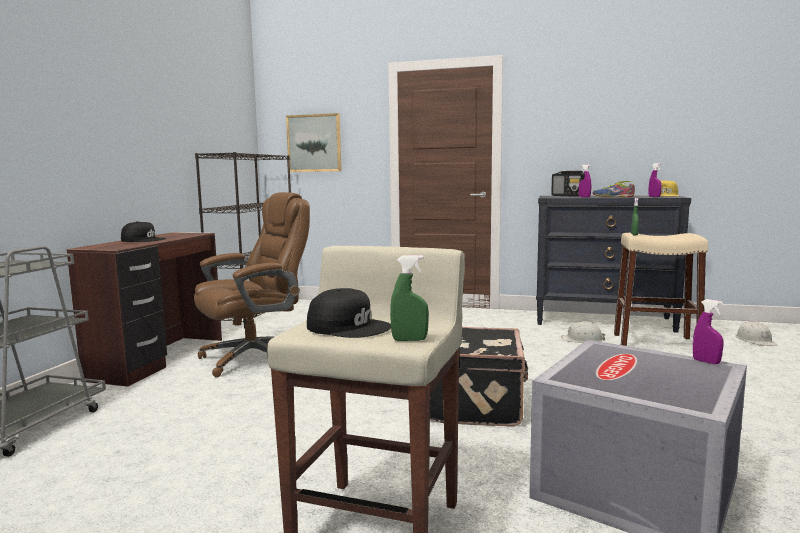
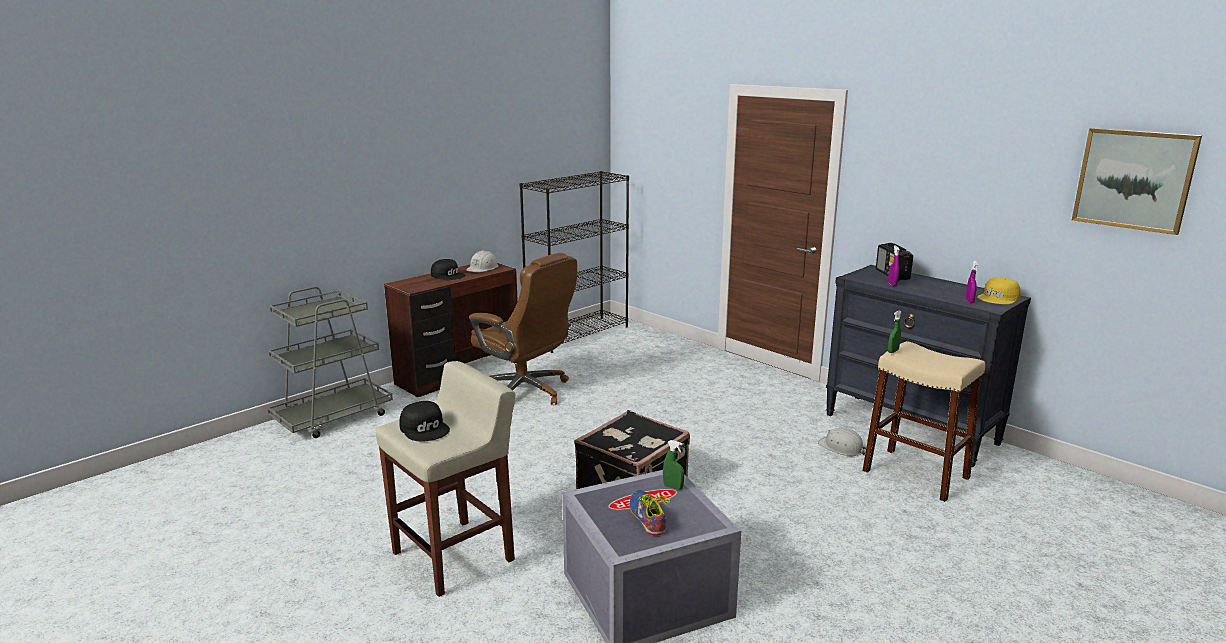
camera: 30 degrees right, 10 degrees up
(255, 358) = (525, 391): brown office chair -> brown office chair turned 45 degrees clockwise
(314, 143) = (658, 162): picture -> picture (1134, 179)
(409, 340) = (435, 451): green spray bottle -> green spray bottle (673, 487)
(613, 197) = (926, 290): shoe -> shoe (647, 517)
(706, 362) = (716, 517): purple spray bottle -> none
(755, 340) = (1049, 504): white hard hat -> white hard hat (483, 268)

